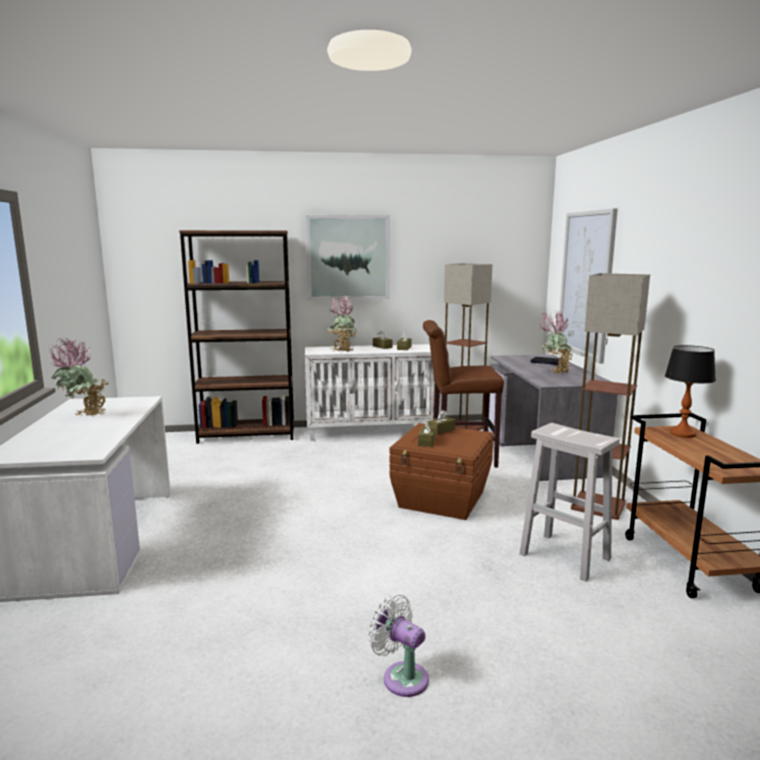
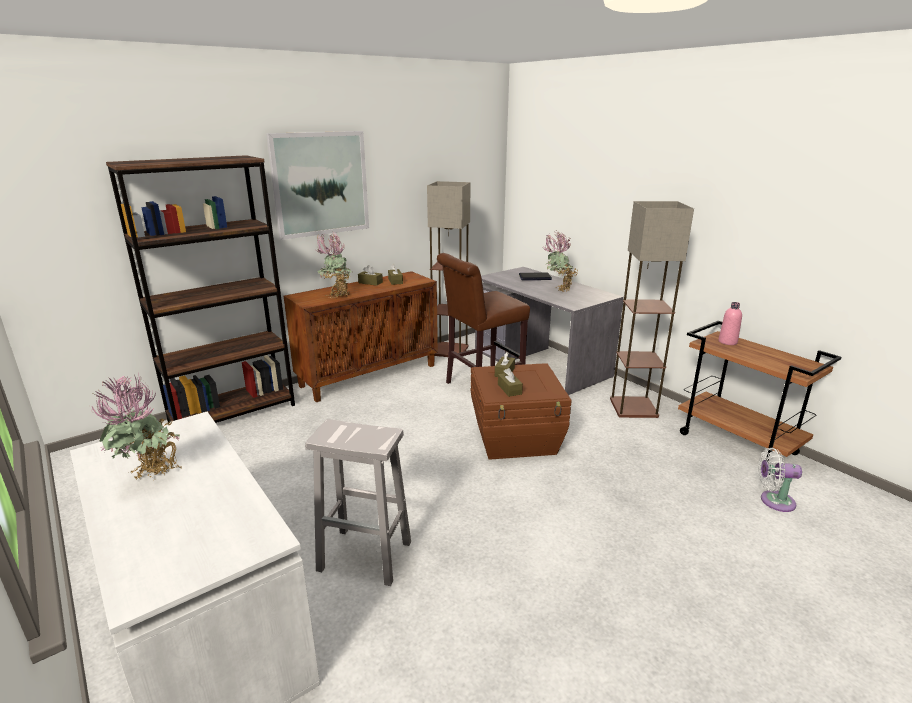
camera: 30 degrees left, 10 degrees up
(371, 432) = (369, 375): white cabinet -> brown cabinet
(401, 677) = (678, 640): white fan -> white fan (773, 501)
(566, 557) = (662, 466): white stool -> white stool (366, 556)
(586, 284) = (567, 200): picture -> none
(683, 434) = (727, 342): table lamp -> pink bottle

